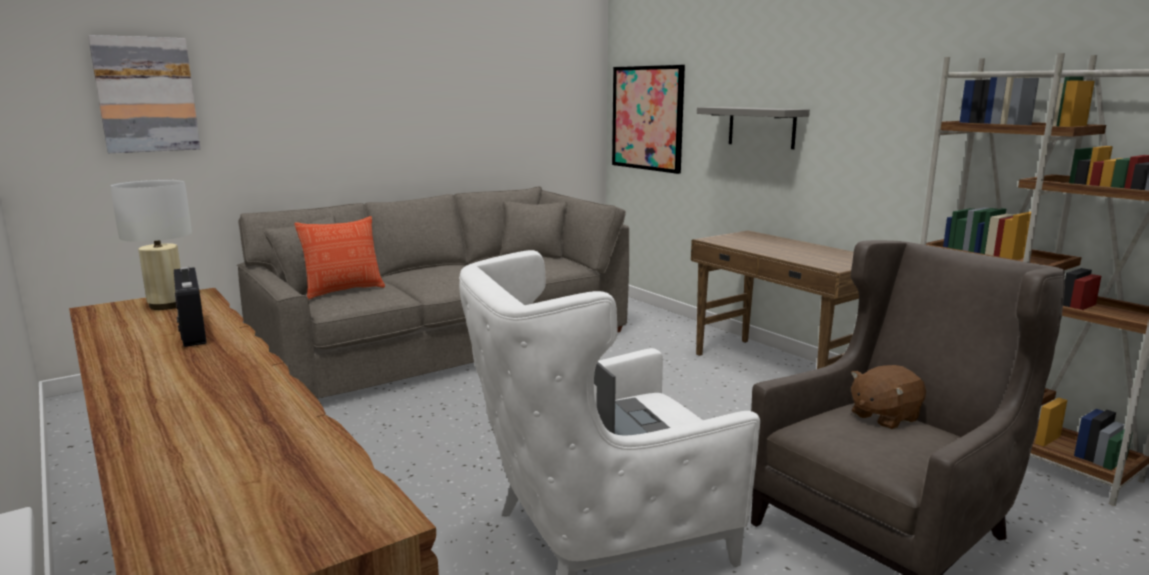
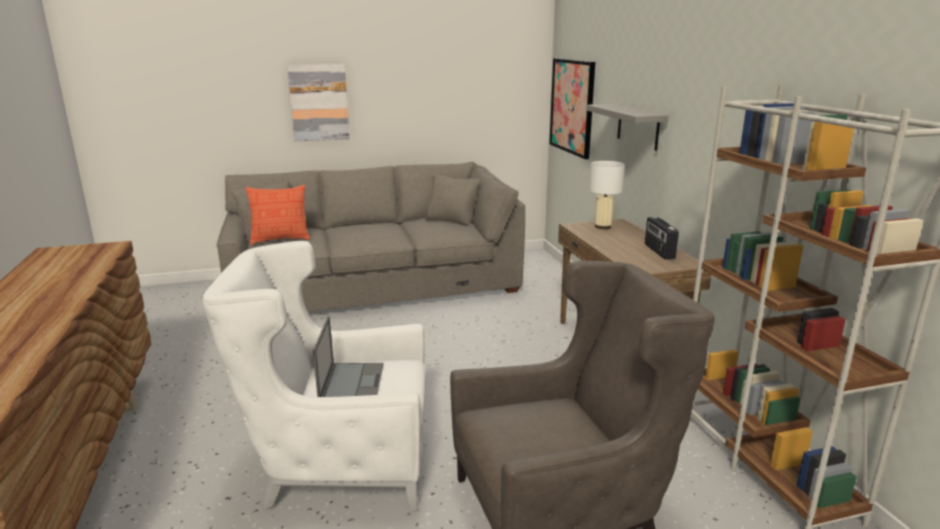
camera: 20 degrees right, 5 degrees up
(146, 95) = (165, 87): picture -> picture (319, 102)
(168, 305) = (86, 253): white table lamp -> white table lamp (603, 227)
(192, 332) = (68, 277): radio -> radio (658, 251)
(883, 417) = (562, 417): brown plush toy -> none

